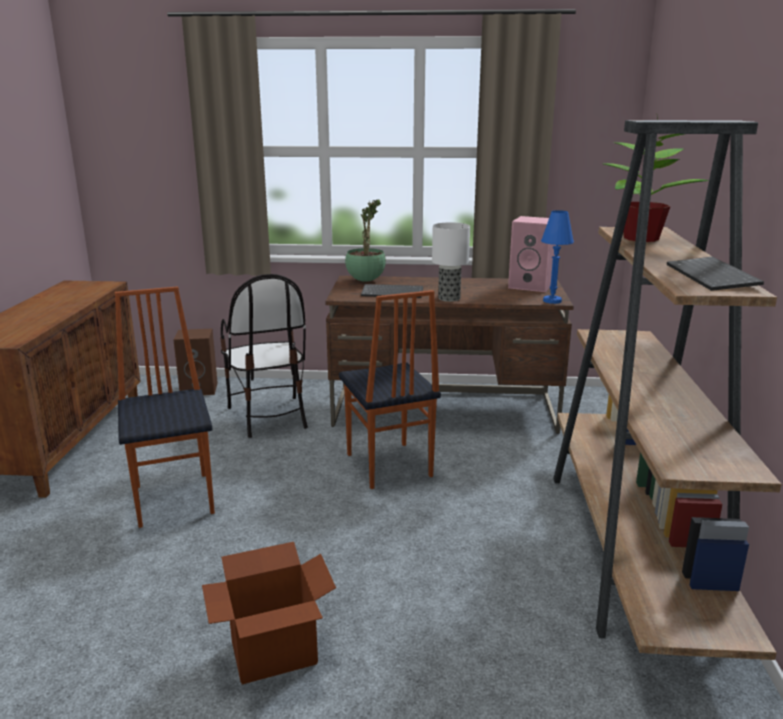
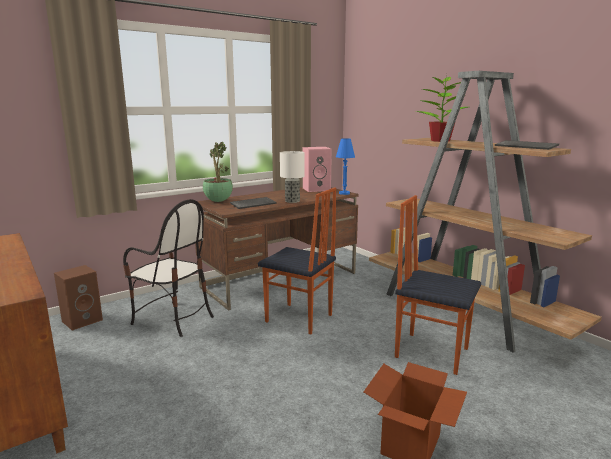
camera: 40 degrees left, 5 degrees down
(175, 498) = (191, 395): chair -> chair (431, 352)

